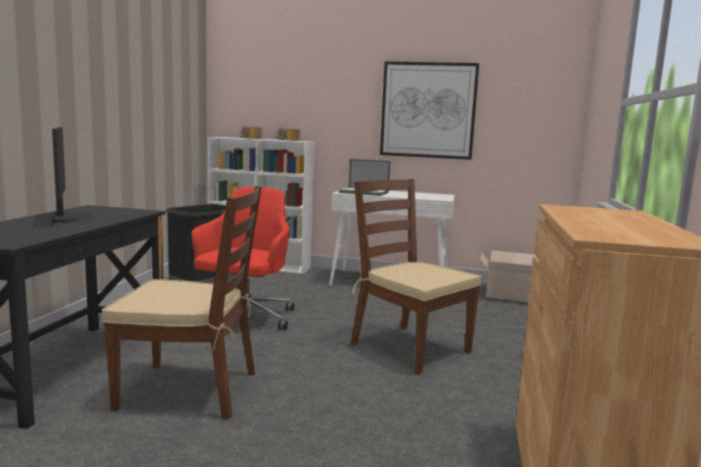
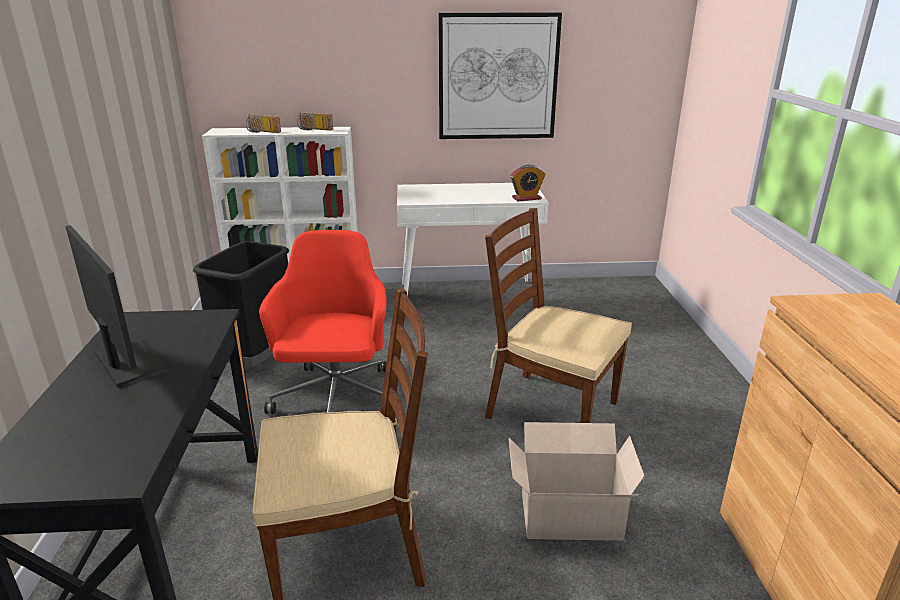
camera: 15 degrees left, 15 degrees up
(364, 192) = (433, 196): laptop -> none
(437, 198) = (526, 198): none -> alarm clock
(509, 295) = (604, 294): cardboard box -> cardboard box (567, 515)

